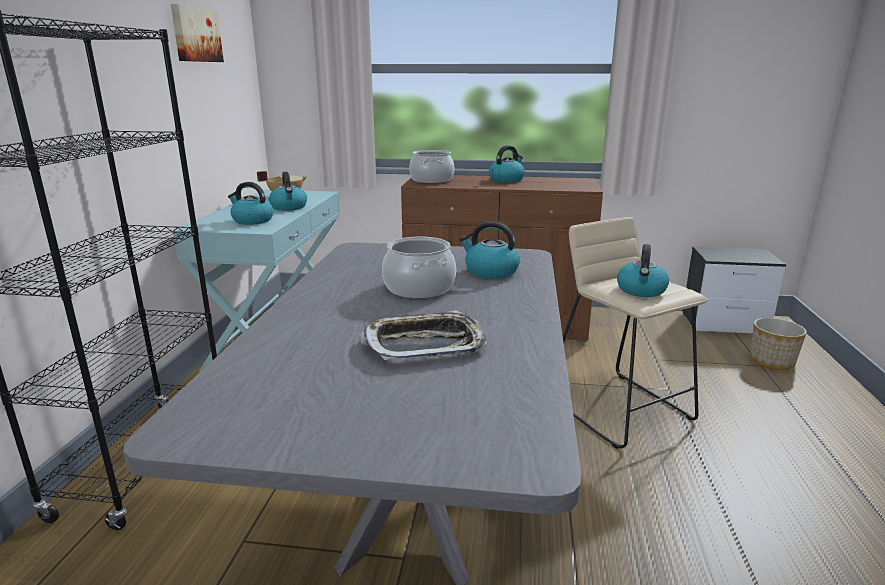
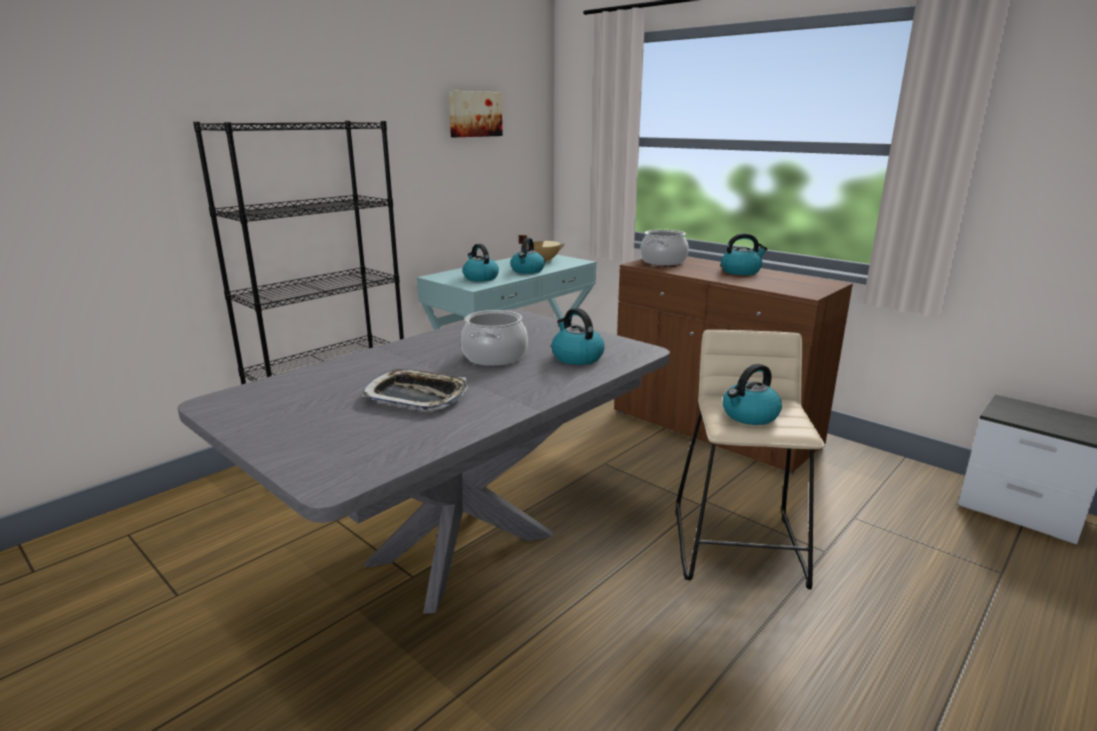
camera: 35 degrees right, 0 degrees up
(771, 361) = (1026, 574): planter -> none

